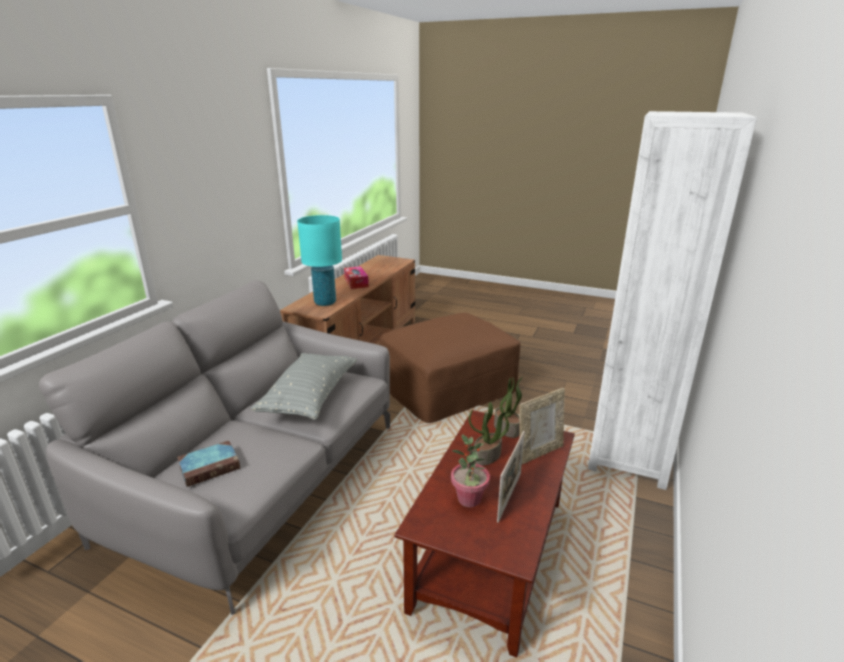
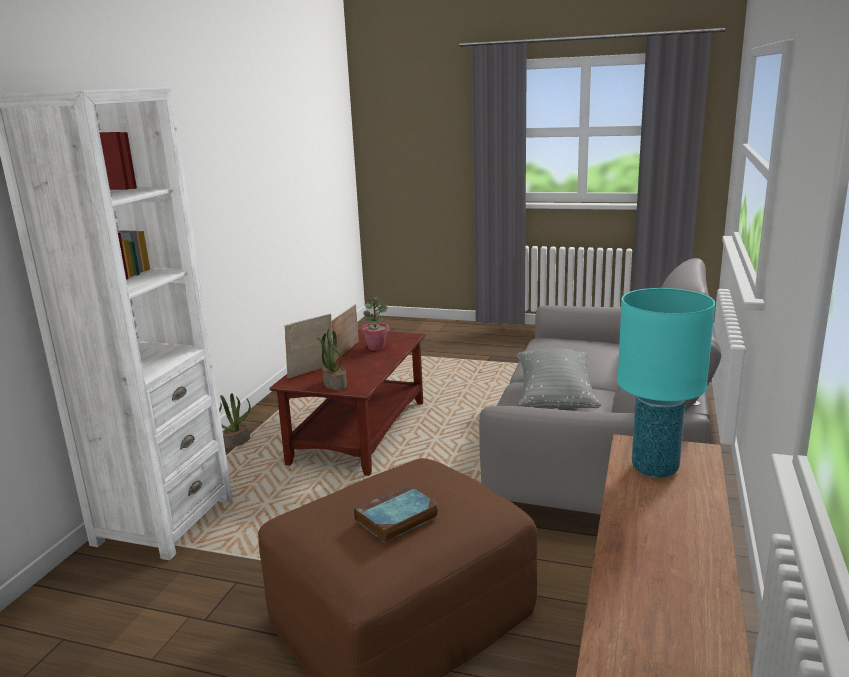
camera: 175 degrees right, 5 degrees down
(211, 466) = (584, 347): book -> book (396, 519)
(356, 282) = (657, 550): tissue box -> none
(487, 456) = (358, 367): potted plant -> potted plant (237, 442)

